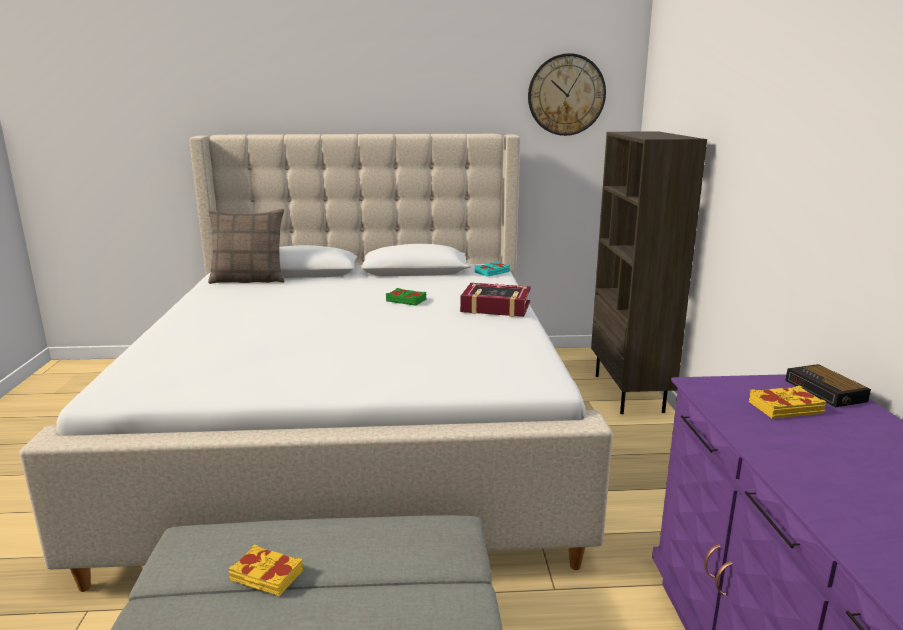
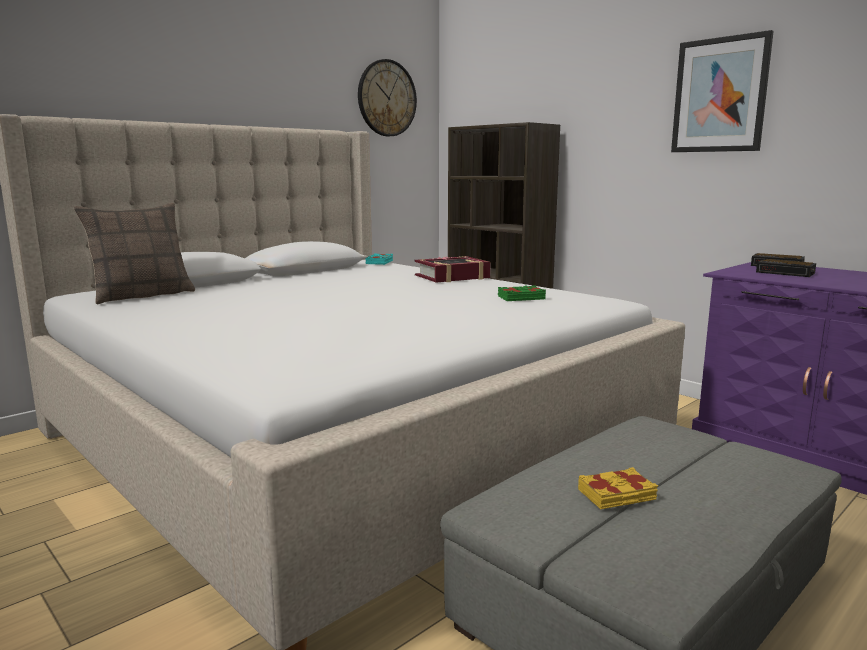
camera: 40 degrees left, 5 degrees down
(406, 300) = (366, 284): green book -> green book (520, 298)
(784, 407) = (786, 273): yellow book -> alarm clock
(835, 128) = (720, 95): none -> picture

